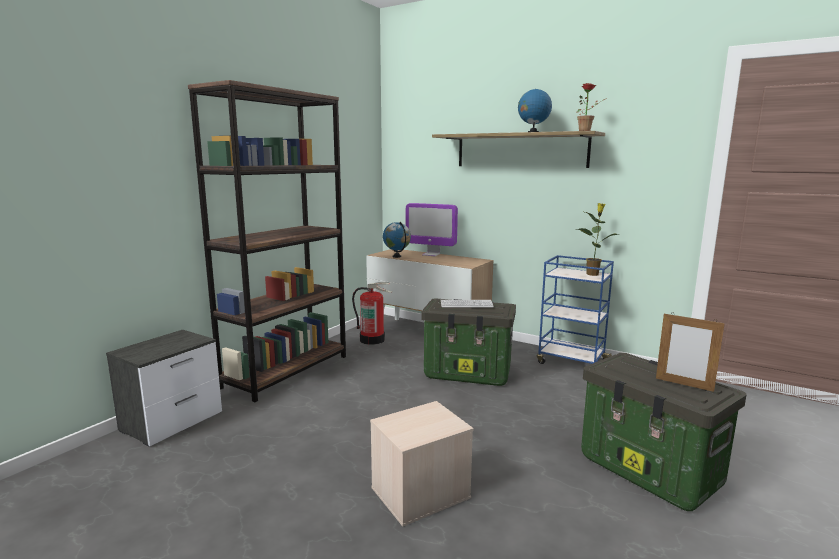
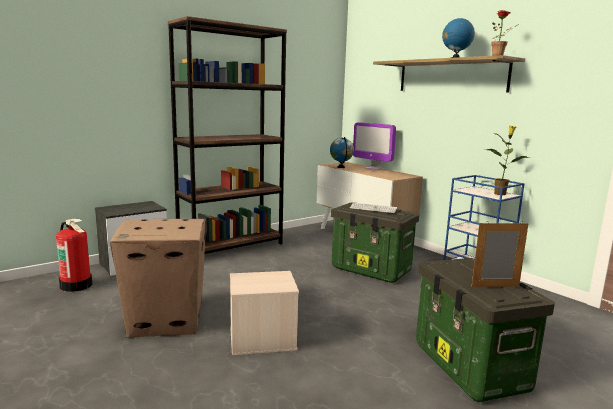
camera: 20 degrees right, 0 degrees up
(281, 496) = (167, 319): none -> cardboard box
(372, 340) = (312, 235): fire extinguisher -> fire extinguisher (77, 285)
(684, 384) = (495, 286): picture frame -> picture frame turned 120 degrees clockwise

